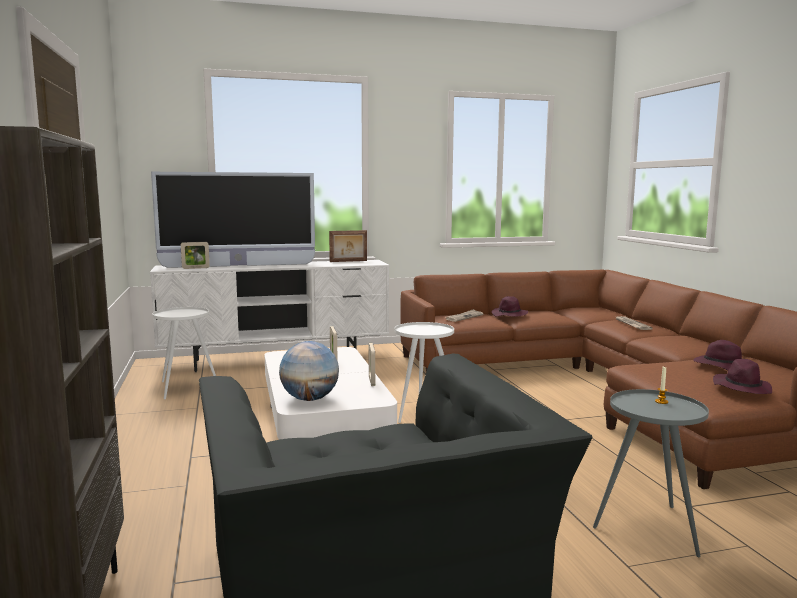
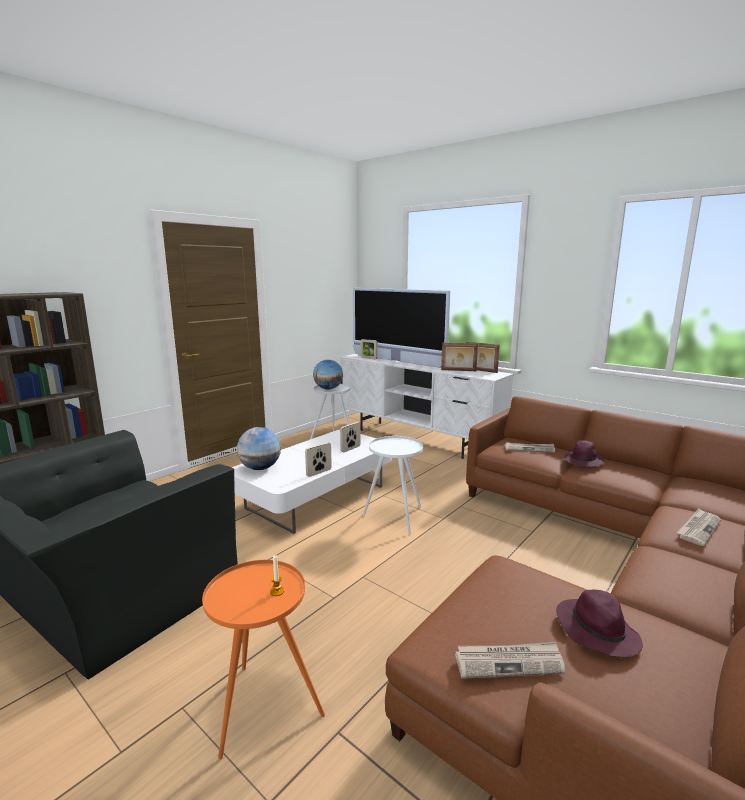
camera: 55 degrees right, 5 degrees up
(175, 315) = (328, 389): none -> globe
(332, 263) = (458, 370): none -> picture frame
(648, 528) = (264, 706): grey side table -> orange side table
(741, 388) = (509, 662): purple hat -> newspaper

